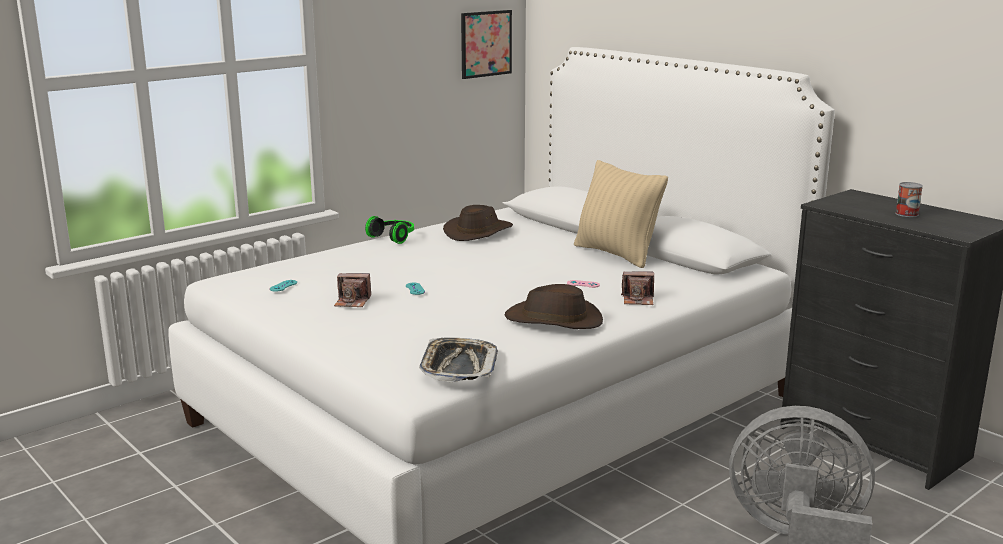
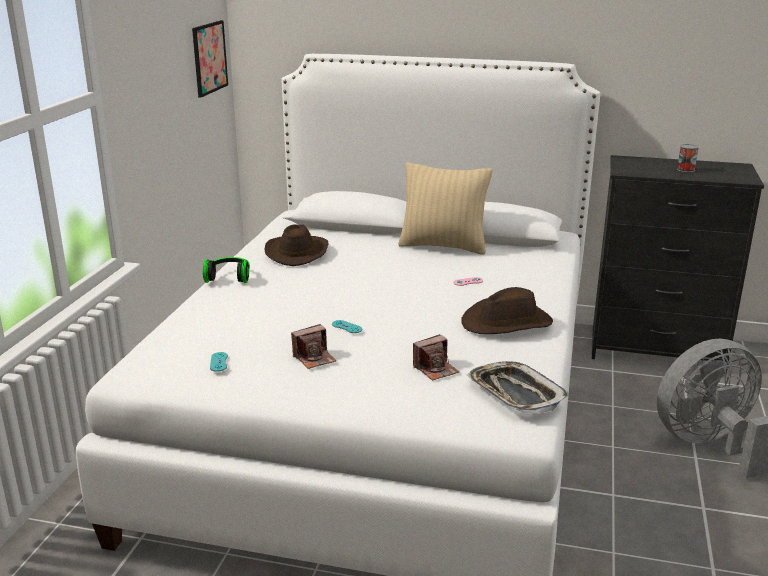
camera: 35 degrees left, 5 degrees up
(638, 300) = (530, 285): camera -> camera (435, 369)

